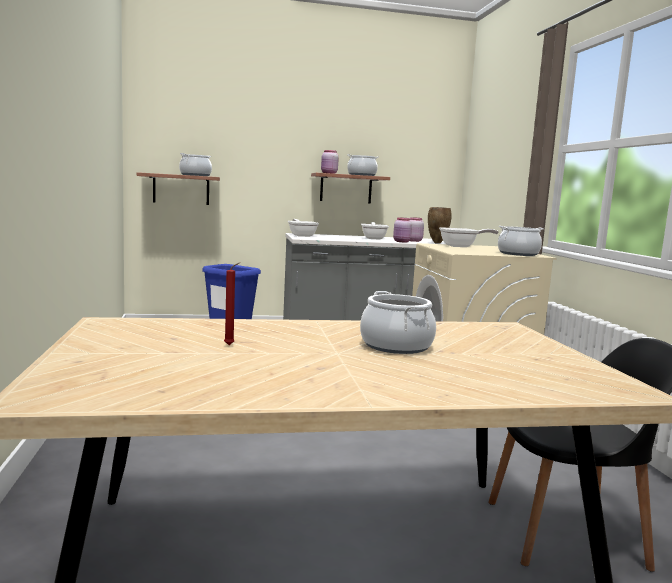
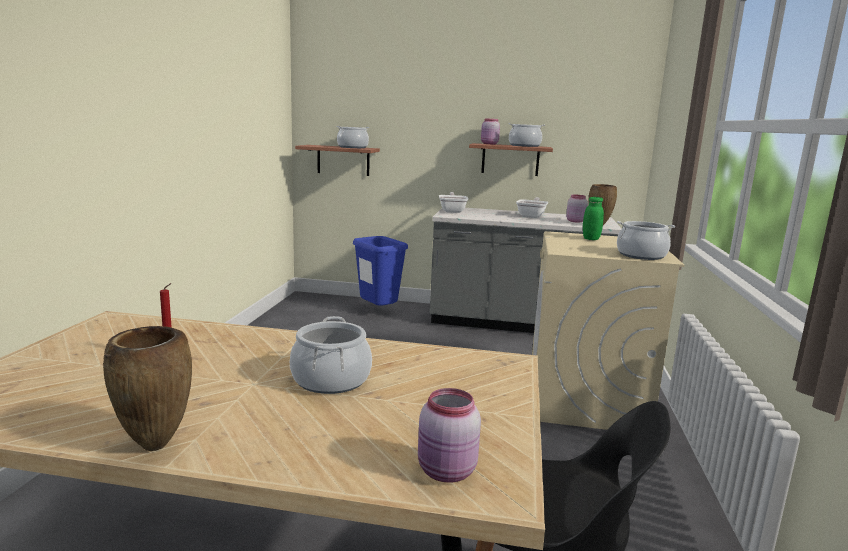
camera: 20 degrees right, 5 degrees up
(337, 396) = (155, 447): none -> brown vase
(402, 241) = (556, 222): pink jar -> pink jar (446, 472)
(461, 246) = (591, 239): frying pan -> green jar

